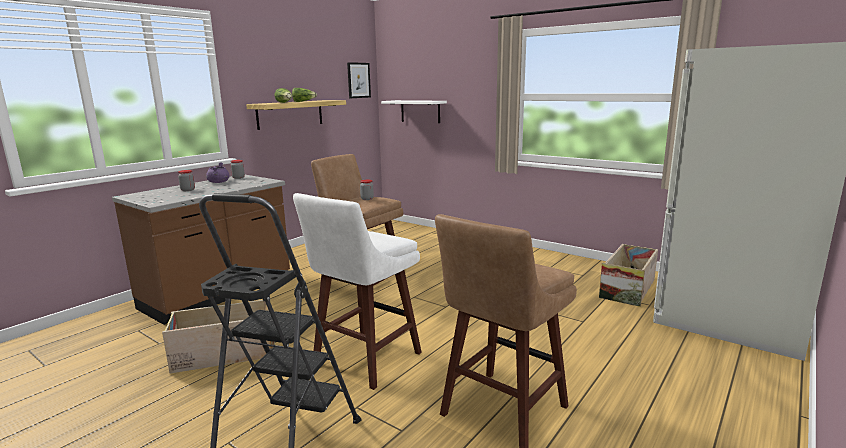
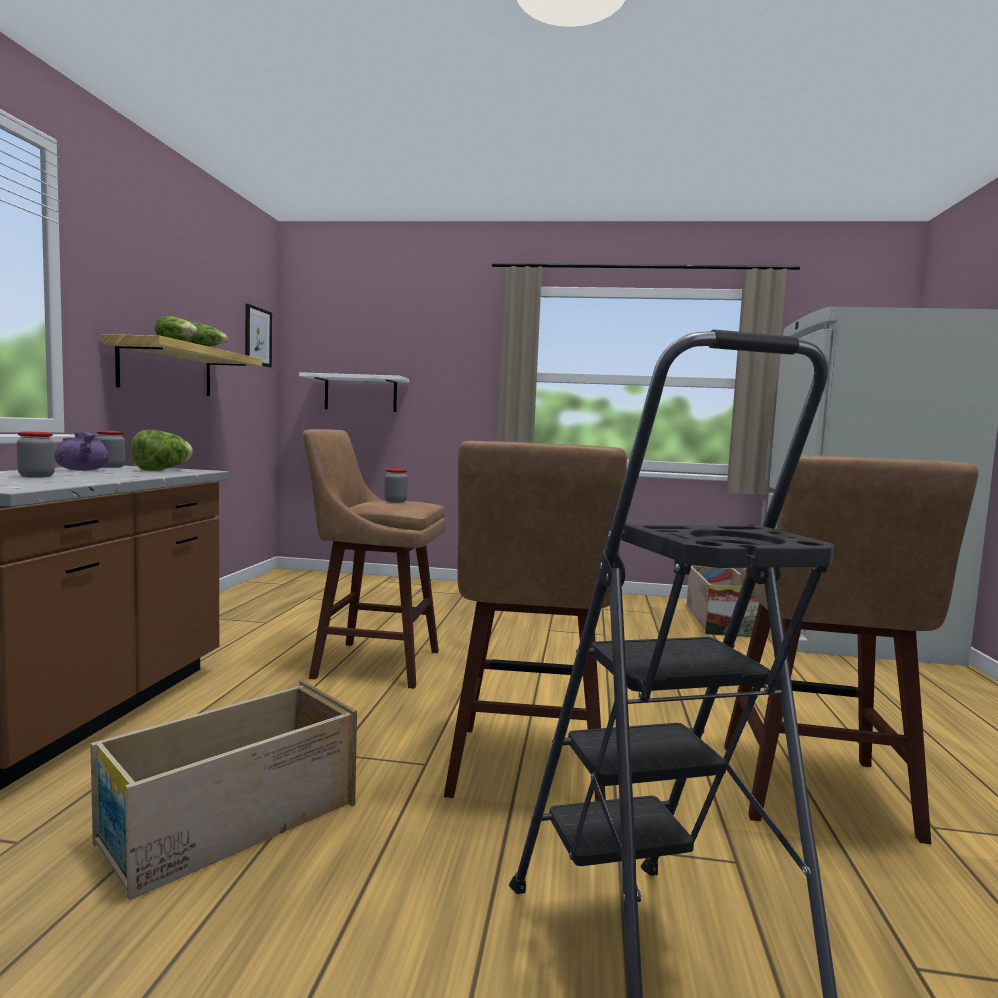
camera: 30 degrees left, 10 degrees down
(254, 181) = (162, 470): none -> lettuce
(364, 360) = (526, 769): white stool -> brown stool

